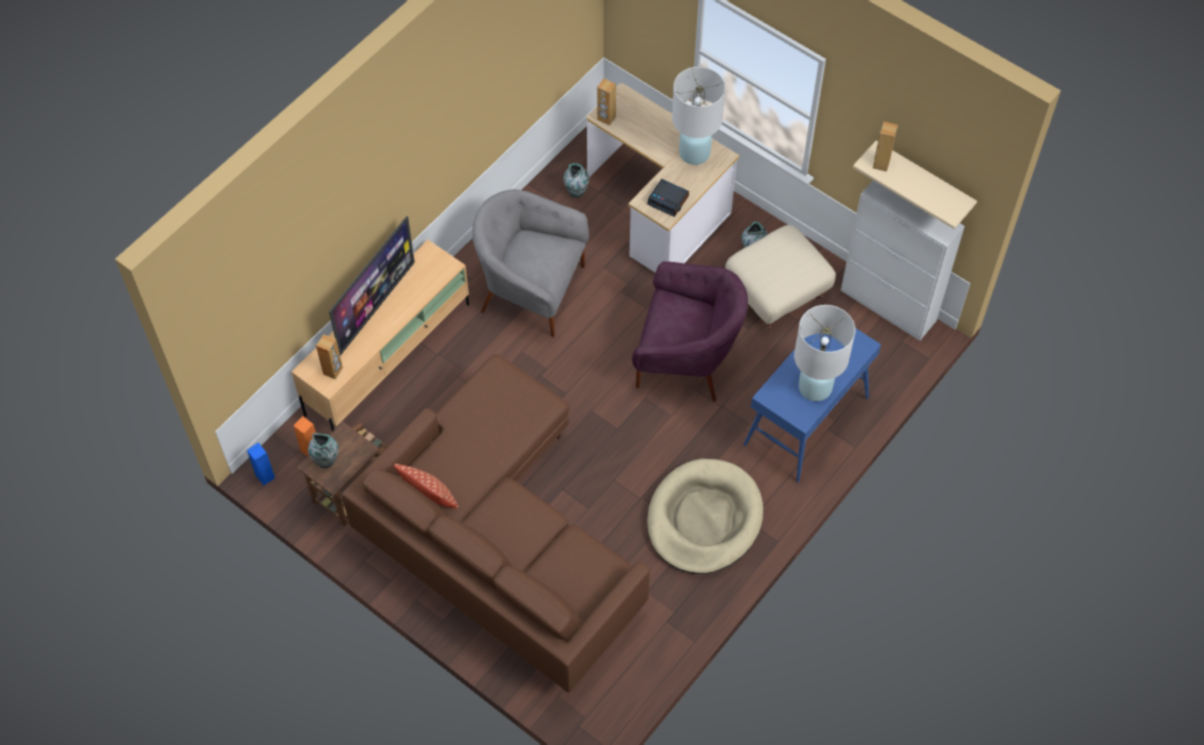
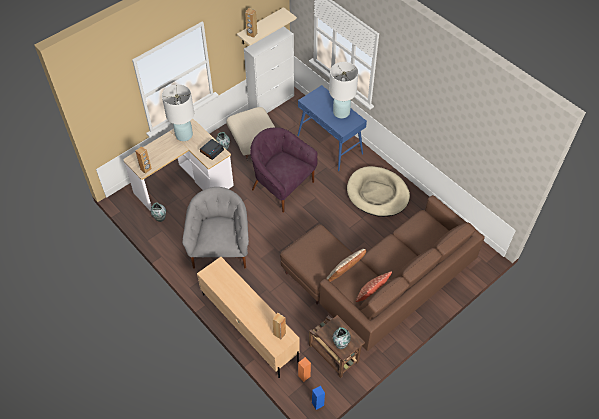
camera: 80 degrees left, 5 degrees down
(375, 307) = (239, 306): television -> none
(463, 453) = (345, 274): none -> beige pillow
(531, 289) = (220, 248): grey armchair -> grey armchair turned 150 degrees clockwise
(686, 357) = (282, 186): purple armchair -> purple armchair turned 75 degrees counterclockwise

